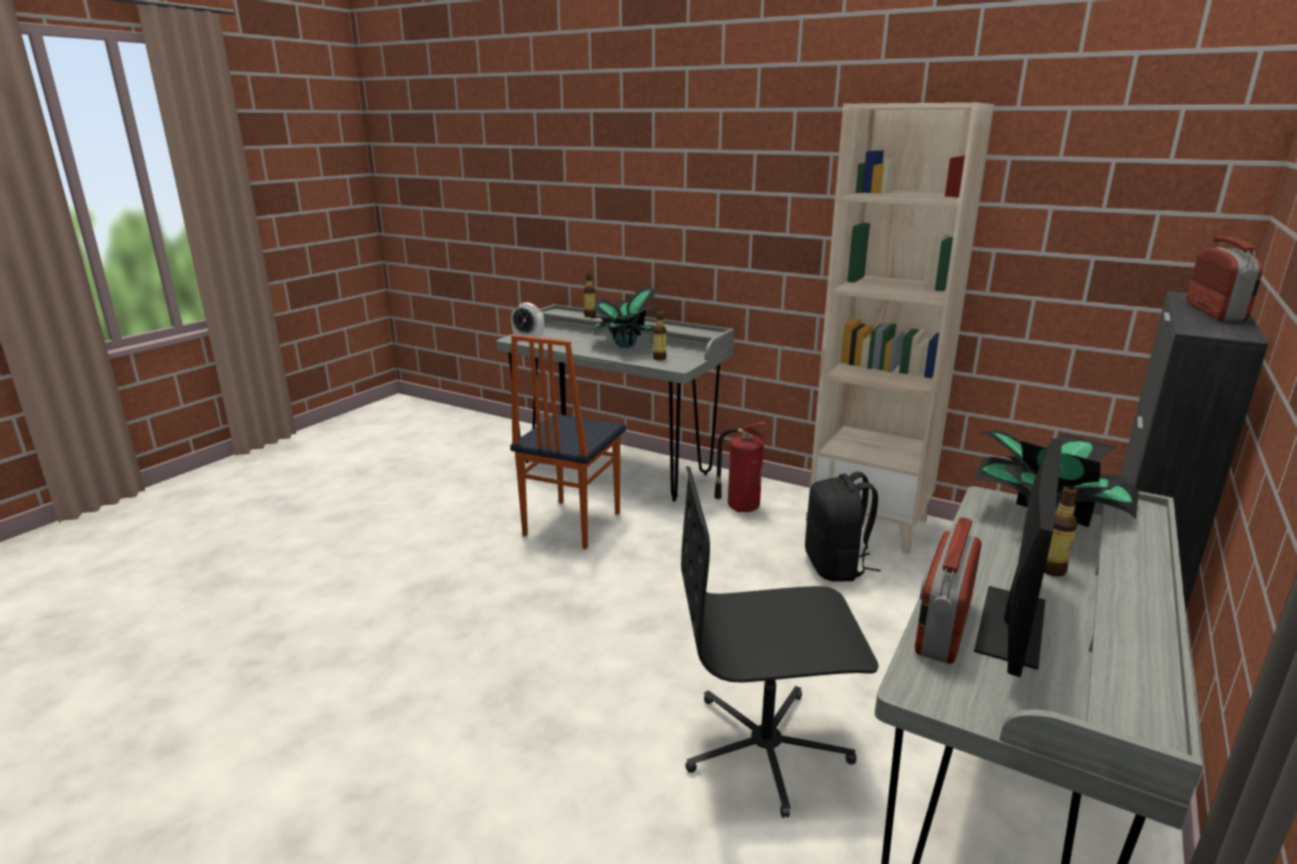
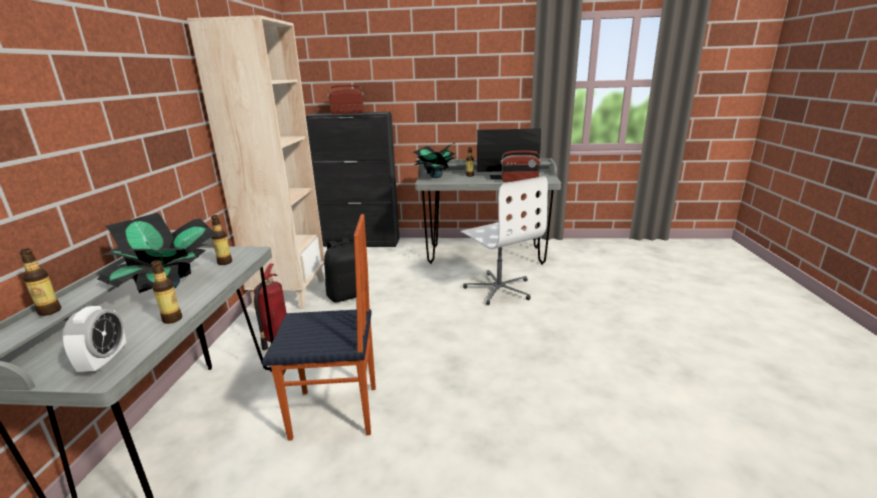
camera: 115 degrees left, 0 degrees up
(563, 347) = (172, 319): none -> bottle
(766, 748) = (499, 289): black office chair -> white office chair

